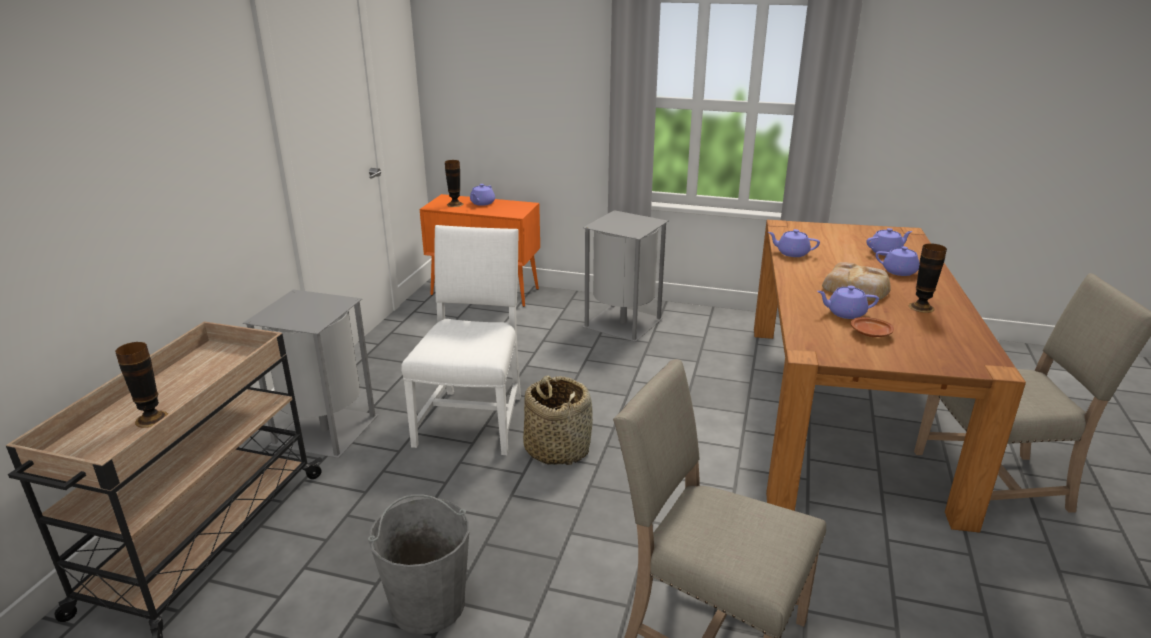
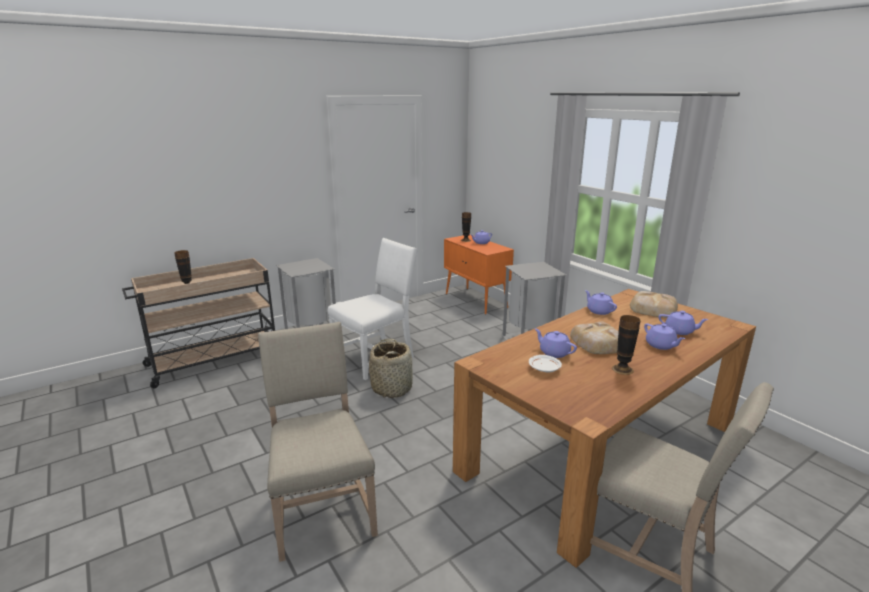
camera: 40 degrees right, 5 degrees down
(428, 603) = (242, 423): grey bucket -> none
(826, 236) = (652, 309): none -> bread
(871, 333) = (544, 369): brown plate -> white plate

